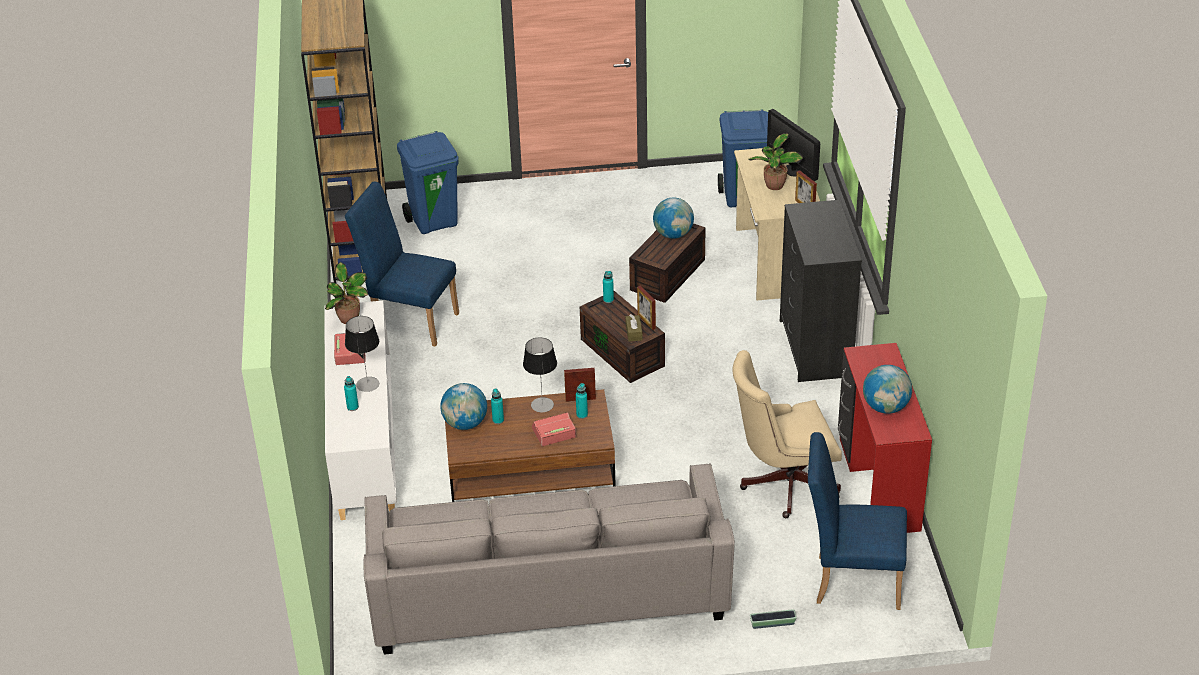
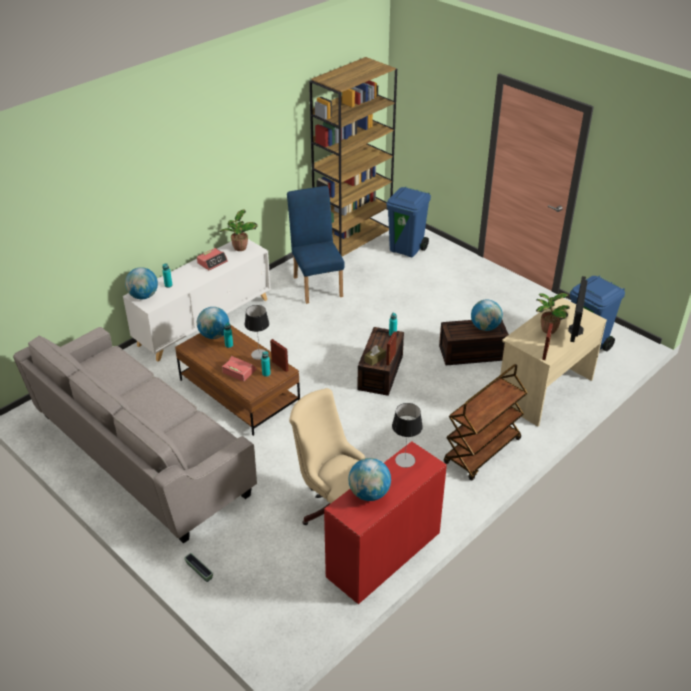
camera: 50 degrees right, 0 degrees up
(349, 436) = (143, 296): none -> globe
(367, 384) = (192, 280): table lamp -> table lamp (405, 460)
(814, 348) = (482, 452): black dresser -> brown cart
(850, 580) = (274, 590): blue chair -> none

